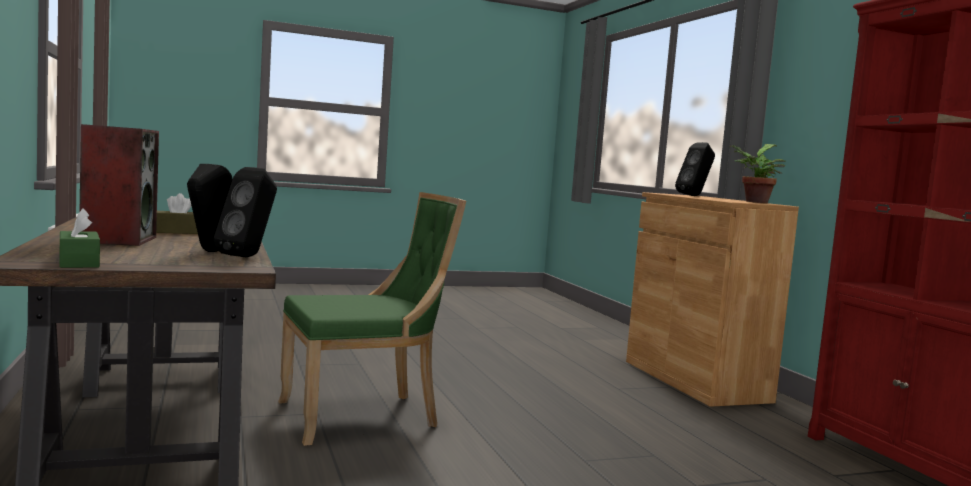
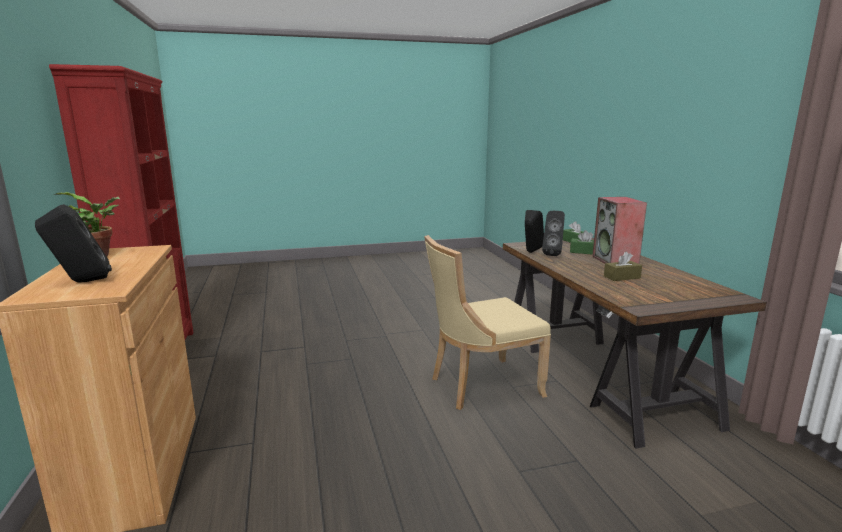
camera: 175 degrees left, 10 degrees up
(131, 250) = (584, 252): none -> green tissue box
(364, 416) = (481, 386): green chair -> beige chair

